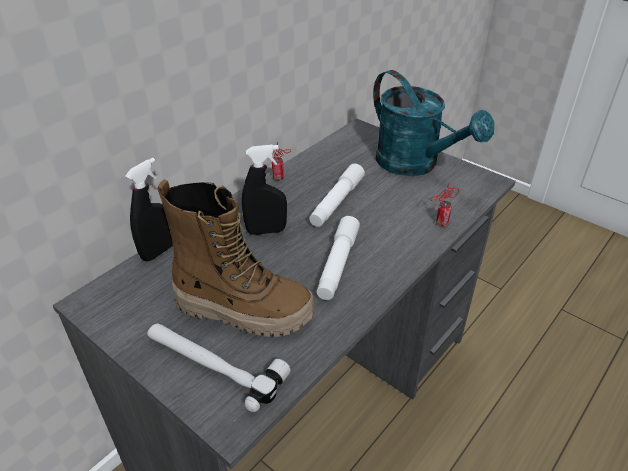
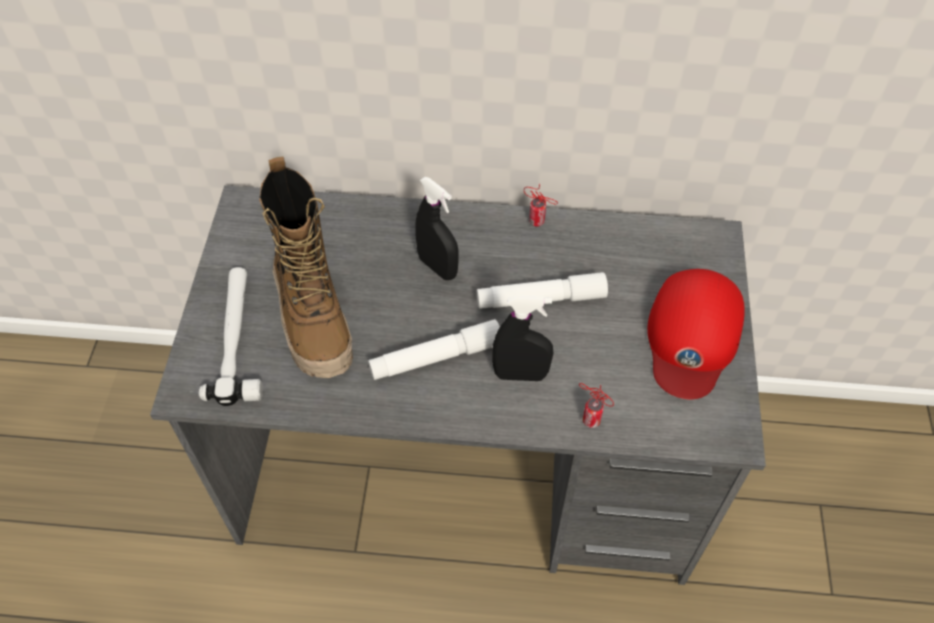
camera: 55 degrees right, 15 degrees up
(158, 251) = (340, 206): black spray bottle -> black spray bottle (520, 374)
(415, 164) = (692, 337): turquoise watering can -> red cap

